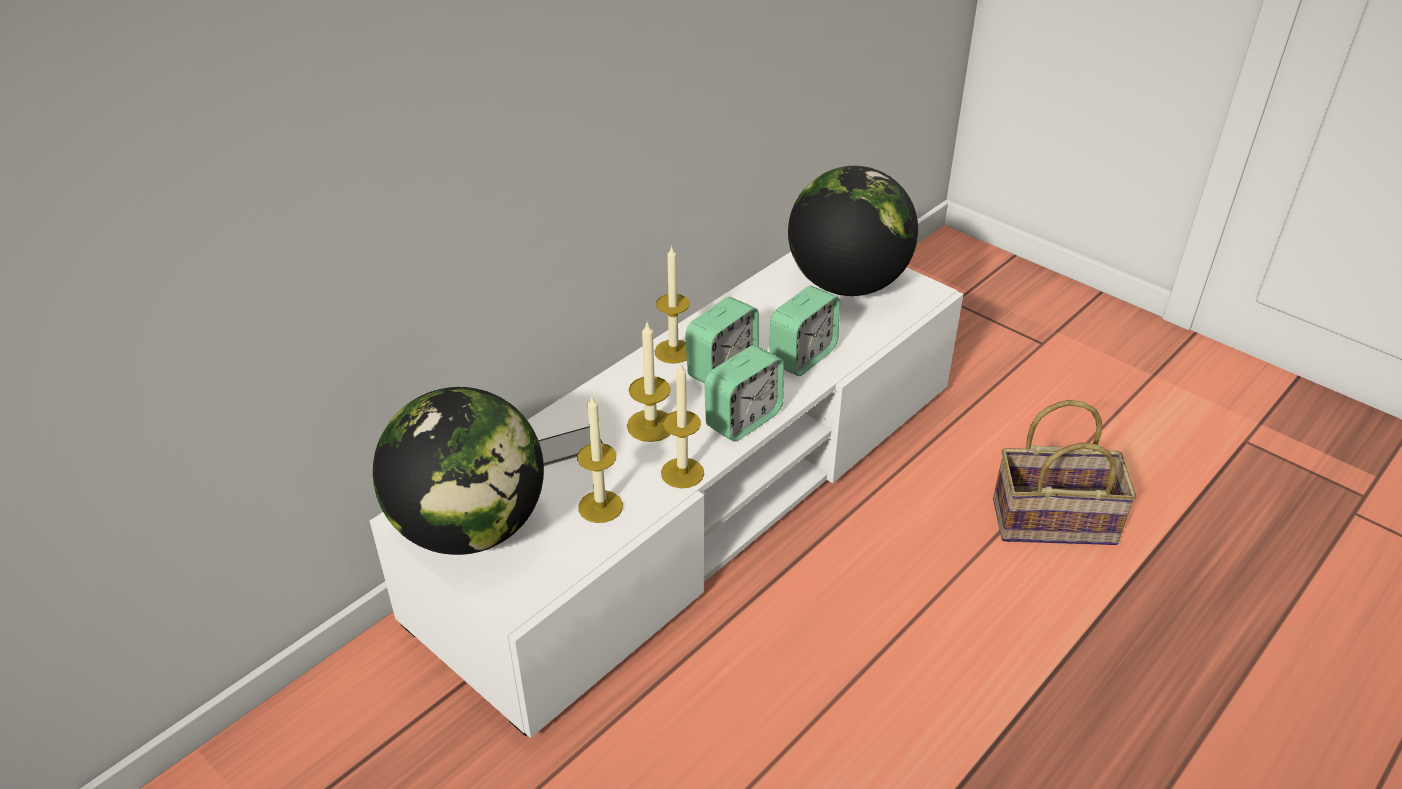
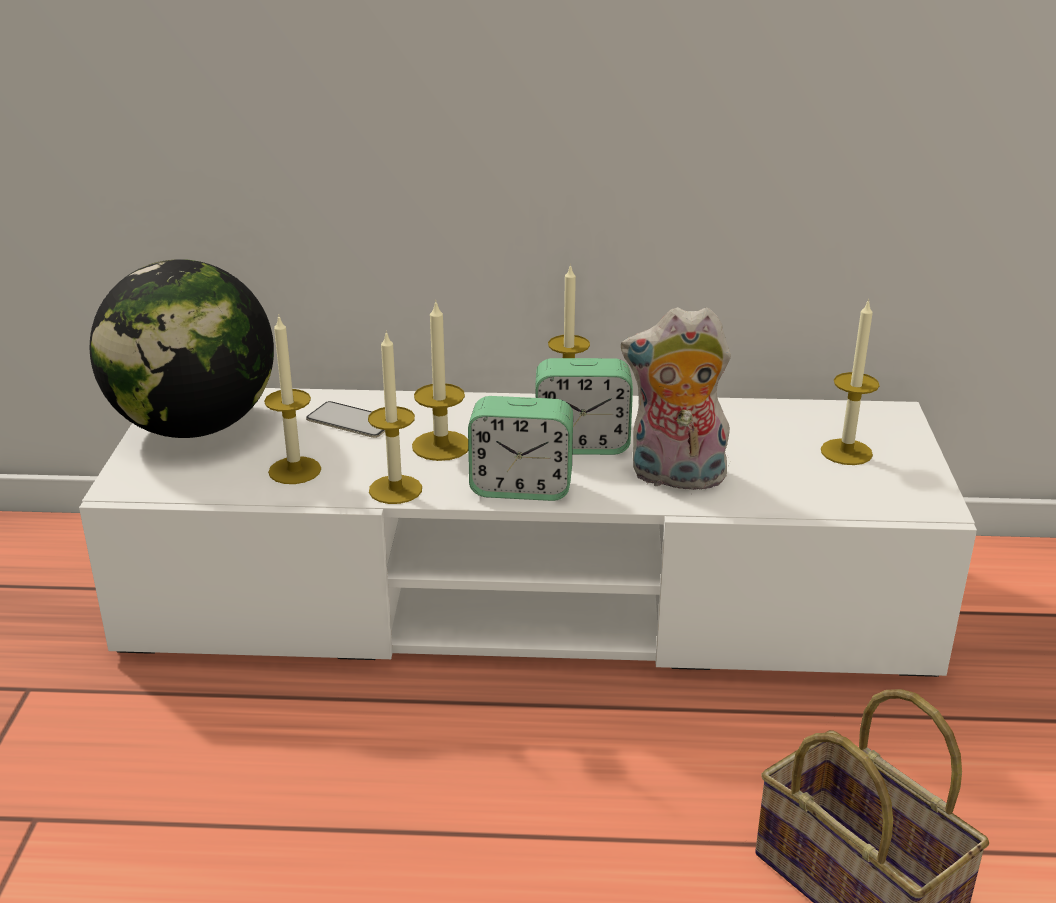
camera: 50 degrees right, 10 degrees down
(802, 357) = (675, 478): alarm clock -> plush toy
(847, 284) = (846, 452): globe -> candle

